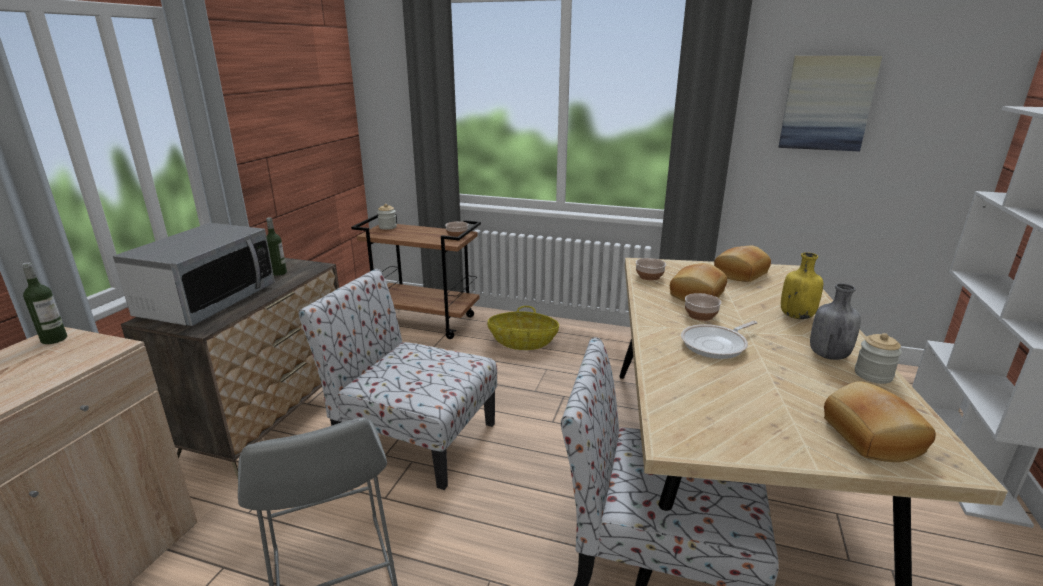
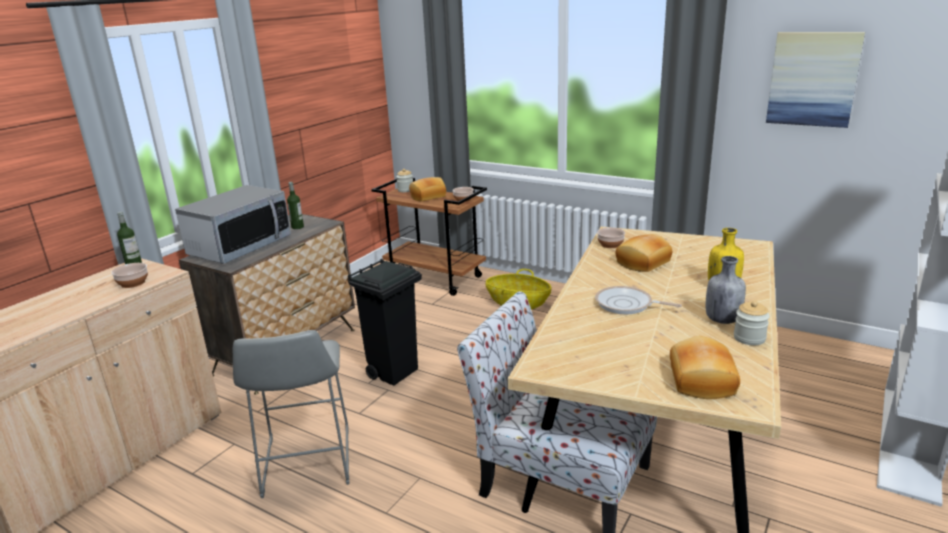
camera: 15 degrees right, 0 degrees up
(413, 438) = (394, 372): chair -> black trash can
(701, 315) = (632, 280): bowl -> bowl (133, 283)
(716, 345) = (627, 305): frying pan -> frying pan turned 45 degrees clockwise
(739, 273) = (701, 246): bread -> bread (427, 196)

